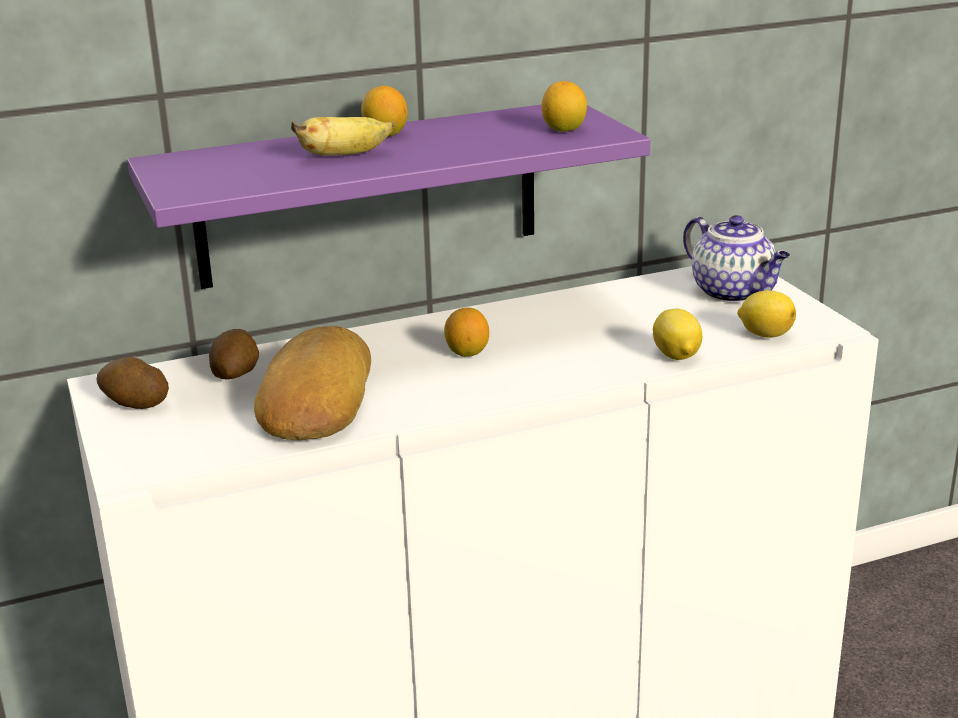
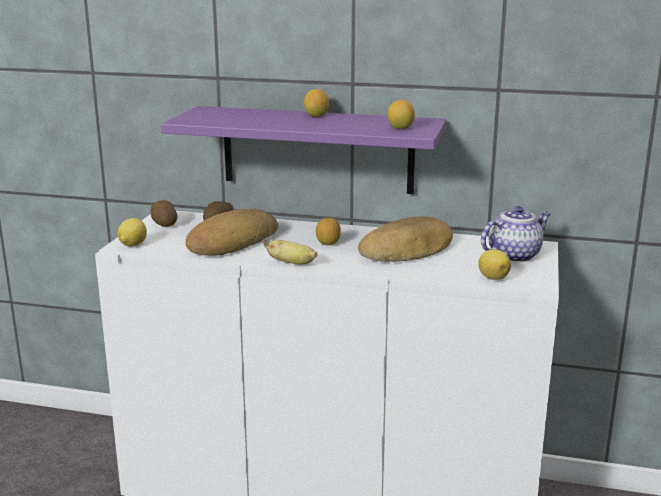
camera: 35 degrees right, 5 degrees down
(344, 155) = (277, 120): banana -> banana (292, 263)
(594, 327) = (408, 250): none -> bread
(676, 356) = (425, 273): lemon -> lemon (132, 245)
(734, 293) = (514, 255): teapot -> teapot turned 120 degrees counterclockwise

